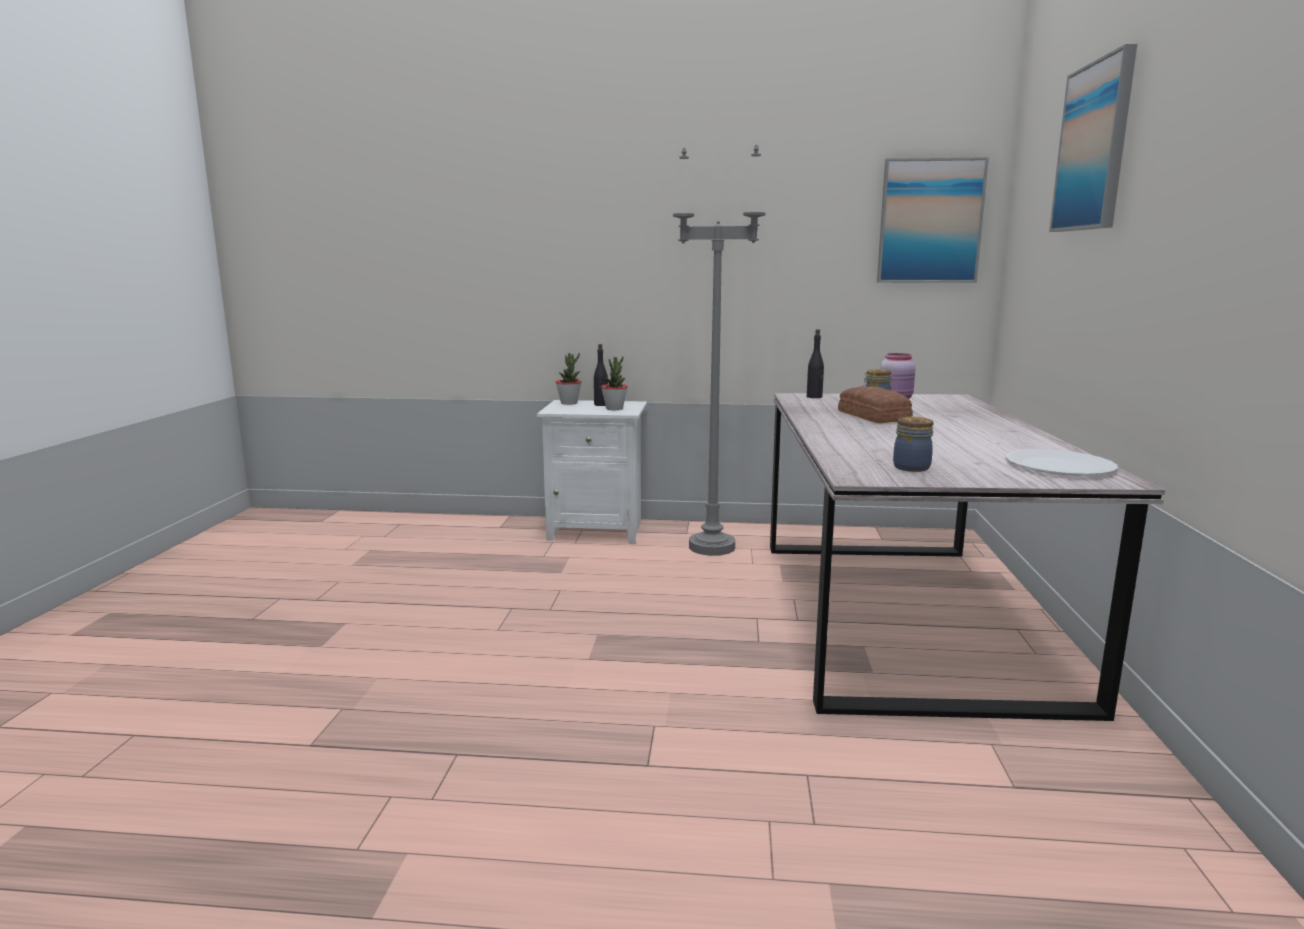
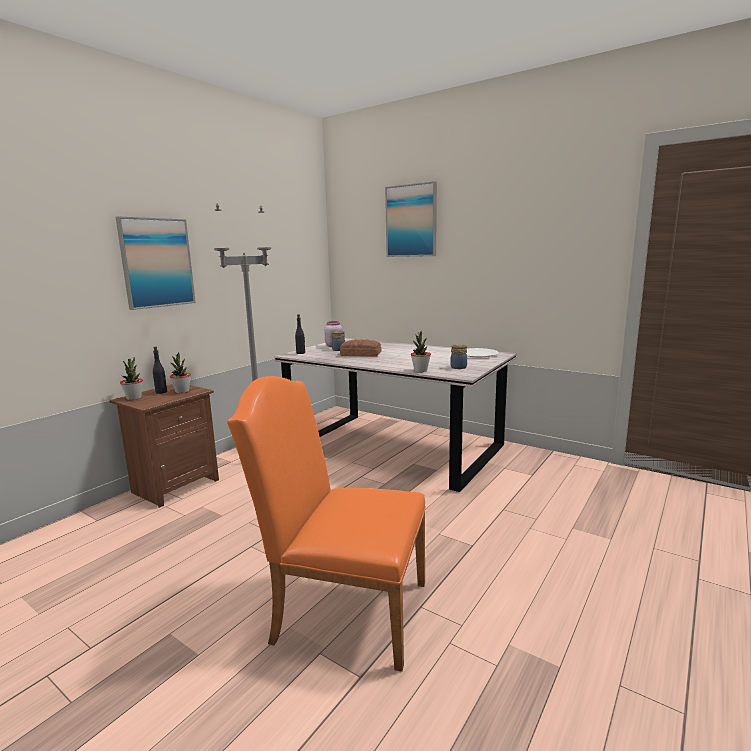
camera: 60 degrees left, 0 degrees up
(424, 698) = (341, 608): none -> orange chair
(596, 530) = (174, 486): white nightstand -> brown nightstand
(836, 453) = (420, 370): none -> potted plant
(930, 221) = (303, 250): picture -> picture (157, 263)

